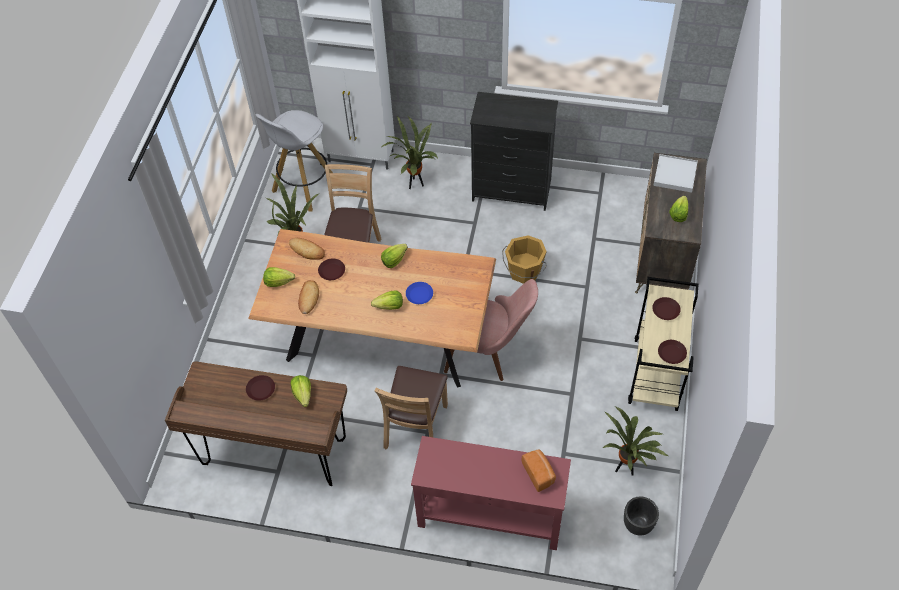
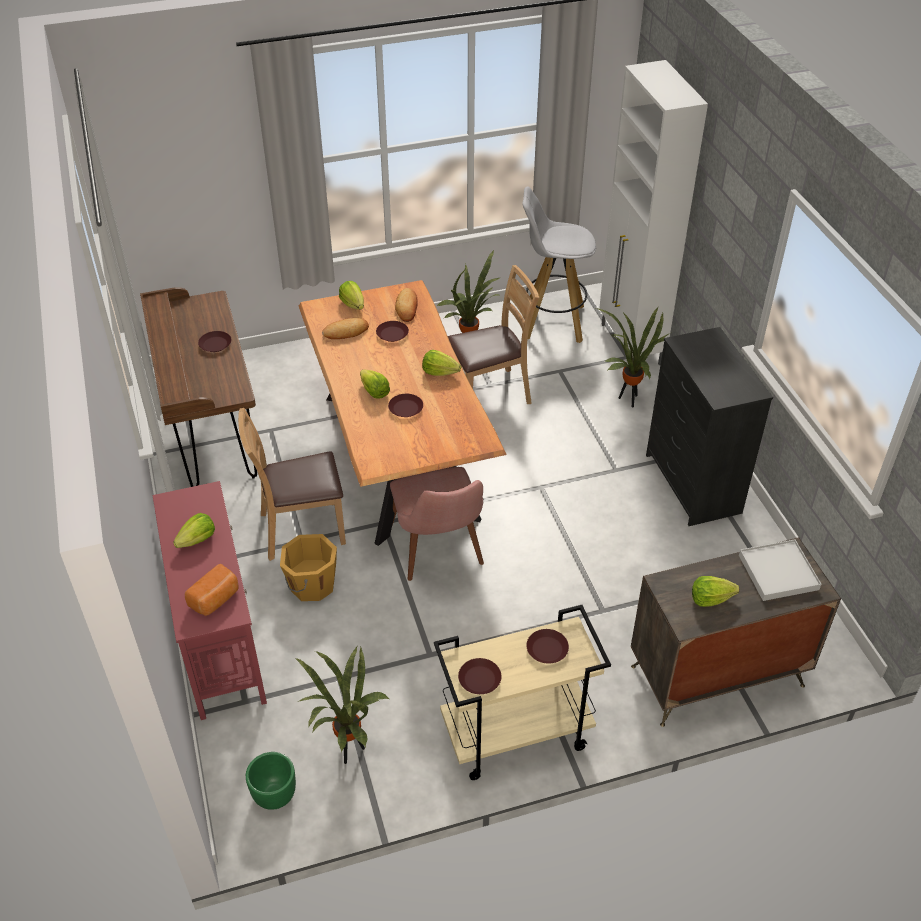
camera: 60 degrees right, 10 degrees down
(303, 394) = (224, 374): lettuce -> lettuce (198, 540)
(419, 295) = (405, 408): blue plate -> brown plate
(524, 271) = (580, 541): orange bucket -> orange bucket (311, 584)
(638, 525) = (274, 795): black planter -> green planter

